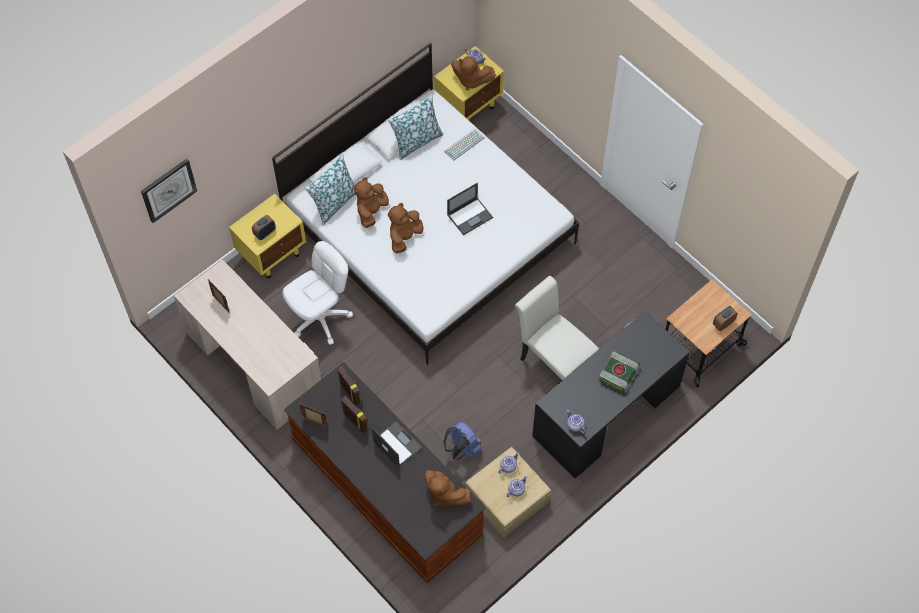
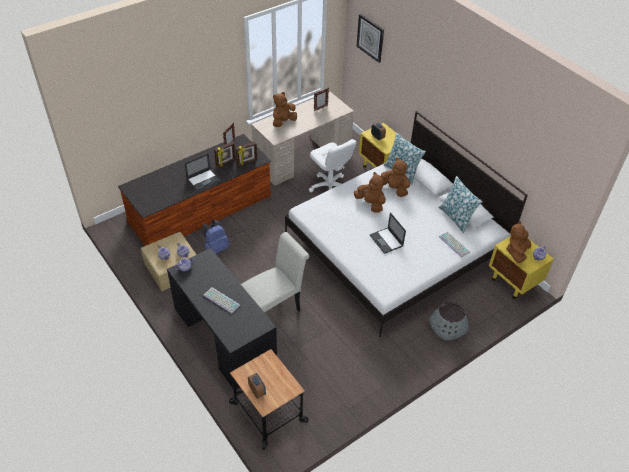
camera: 95 degrees right, 15 degrees down
(444, 494) = (159, 198): brown plush toy -> brown plush toy (283, 122)
(548, 175) = (447, 327): none -> grey planter
(618, 374) = (220, 300): book -> keyboard

